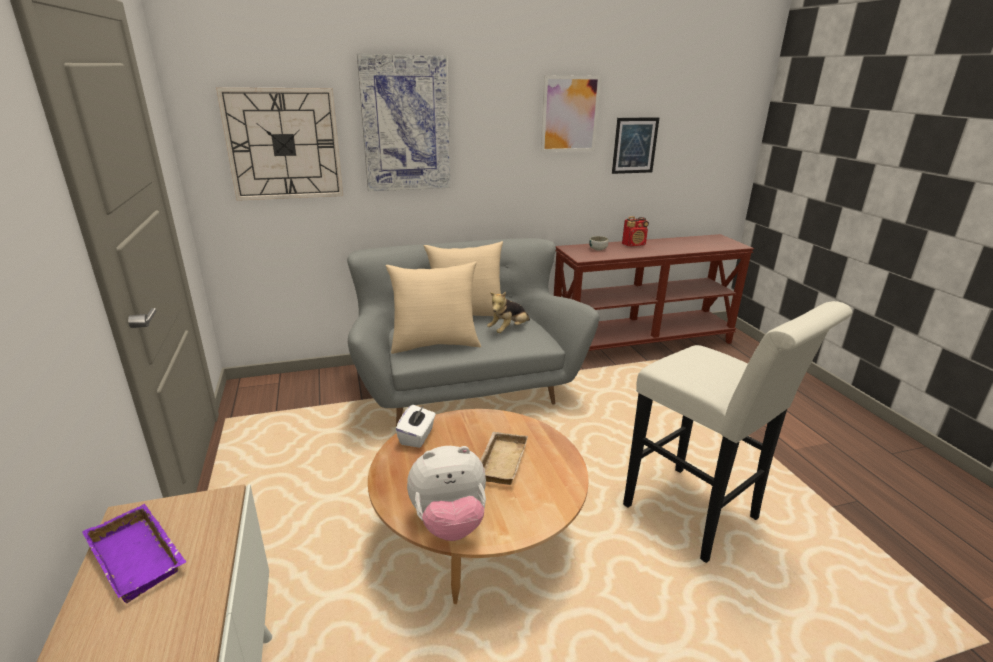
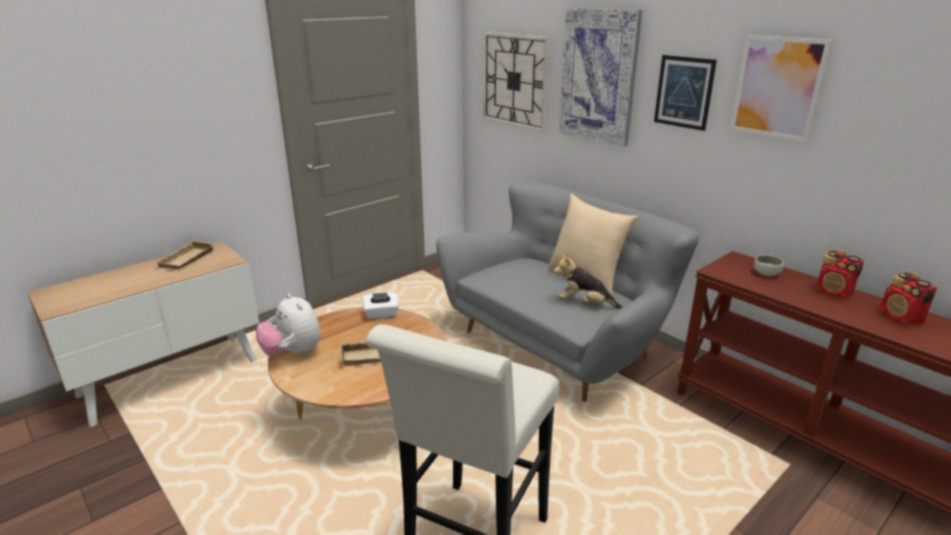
camera: 65 degrees right, 0 degrees up
(141, 556) = (188, 259): purple tray -> beige tray
(435, 344) = (514, 280): beige pillow -> none
(635, 145) = (881, 148): picture -> picture (684, 92)
(672, 243) = (901, 317): none -> radio

